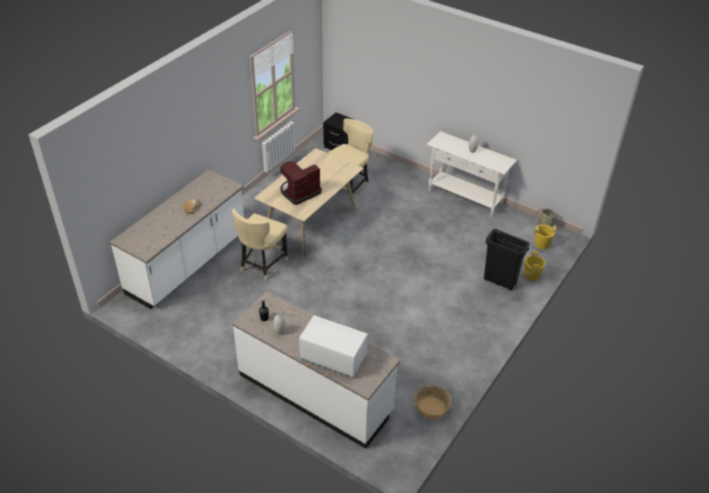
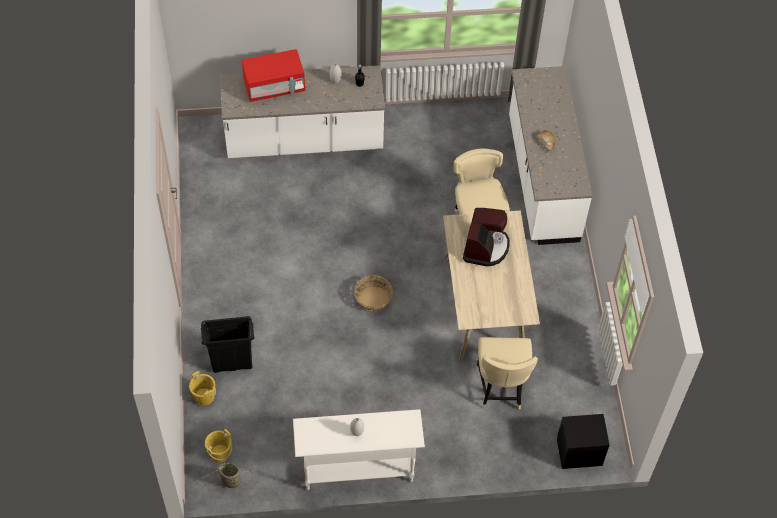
camera: 140 degrees right, 15 degrees up
(333, 357) = (274, 87): white microwave -> red microwave
(431, 408) = (201, 188): basket -> basket (373, 299)

